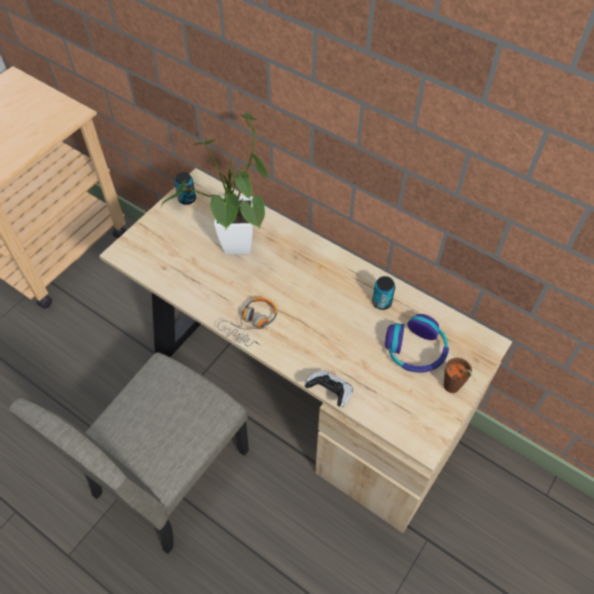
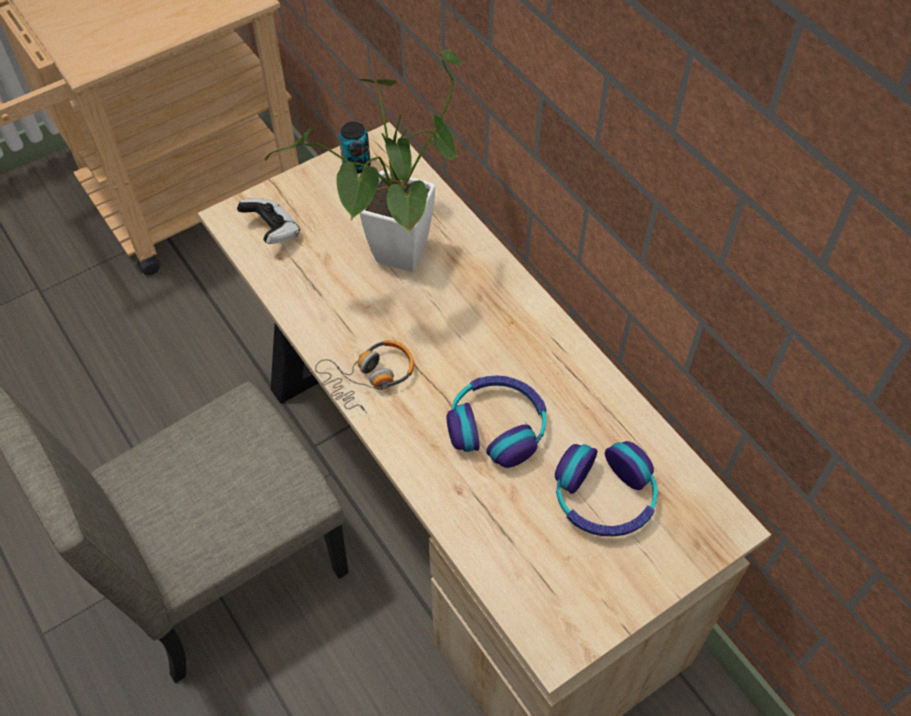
camera: 20 degrees right, 0 degrees up
(329, 392) = (441, 518): game controller -> game controller (272, 231)
(339, 329) = (497, 426): none -> headphones
(381, 302) = (582, 406): can -> none
(453, 389) = (638, 578): brown cup -> none

